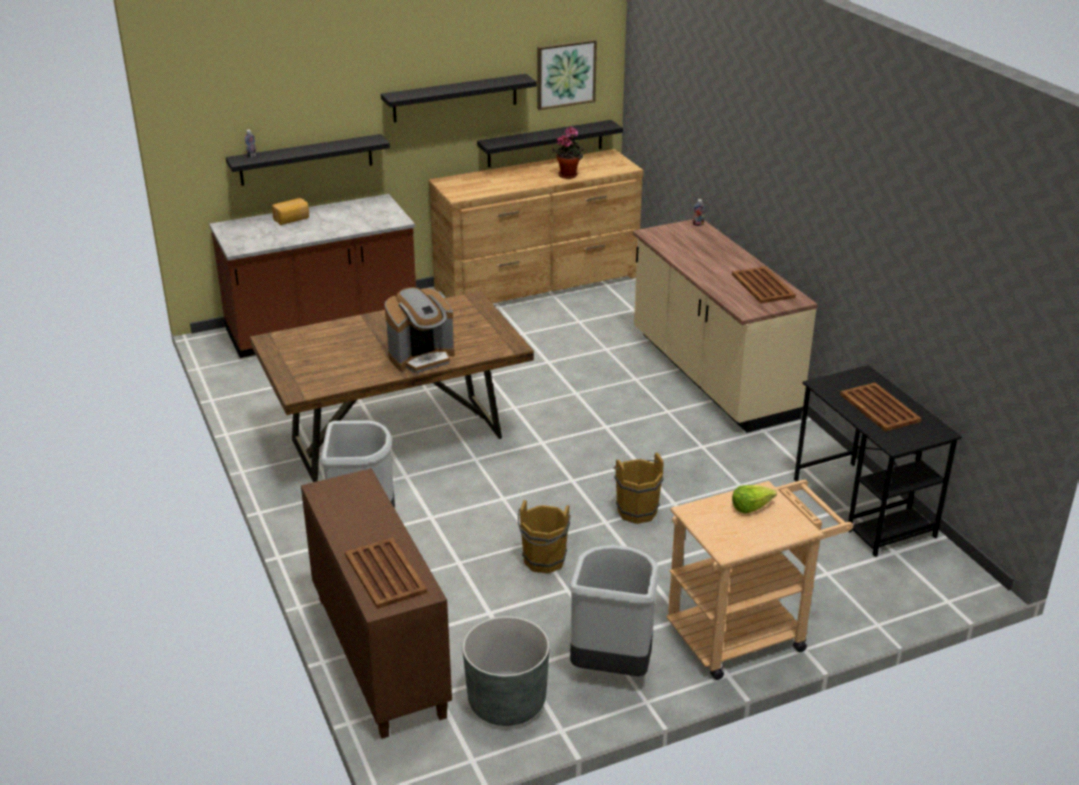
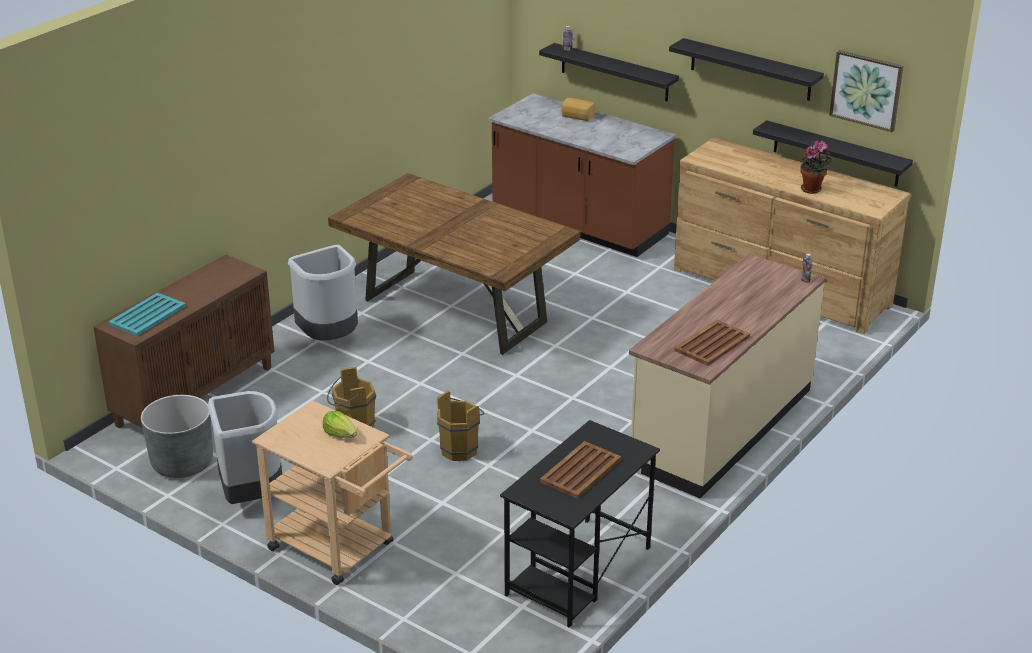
camera: 60 degrees right, 0 degrees up
(385, 573) = (148, 315): brown tray -> turquoise tray
(421, 357) = (444, 242): coffee machine -> none

